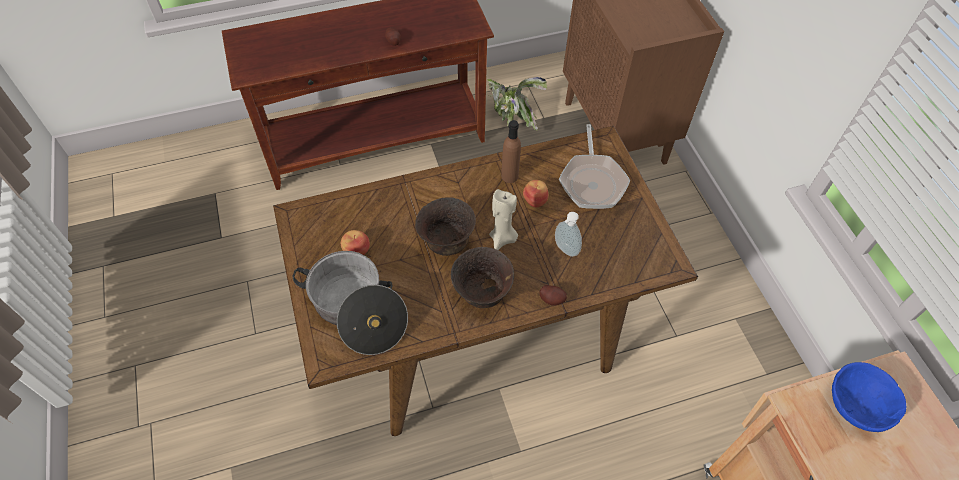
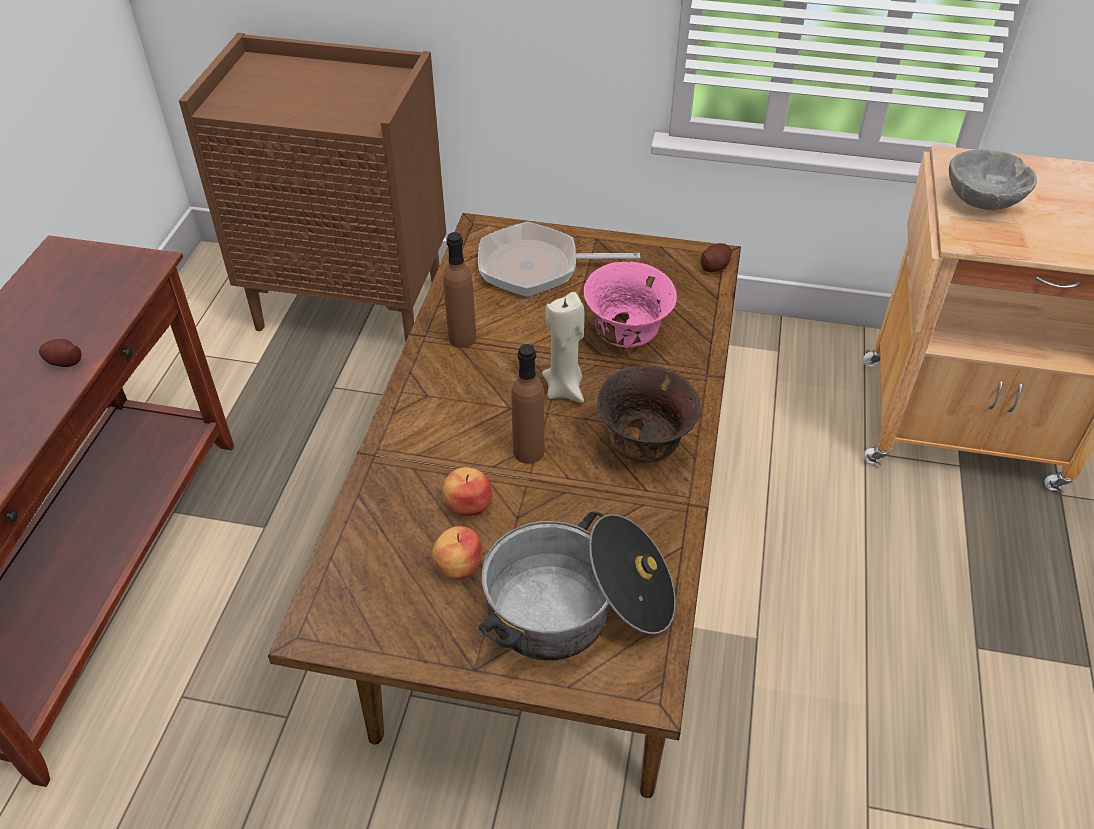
camera: 60 degrees left, 10 degrees down
(446, 244) = (528, 451): brown bowl -> brown bottle
(511, 117) = (221, 395): potted plant -> none
(535, 200) = (524, 330): apple -> apple (468, 505)
(552, 299) = (695, 381): potato -> potato (714, 266)
(565, 250) = (627, 337): soap dispenser -> pink bowl
(592, 181) = (536, 267): frying pan -> frying pan turned 150 degrees clockwise
(856, 407) = (983, 201): blue bowl -> grey bowl

